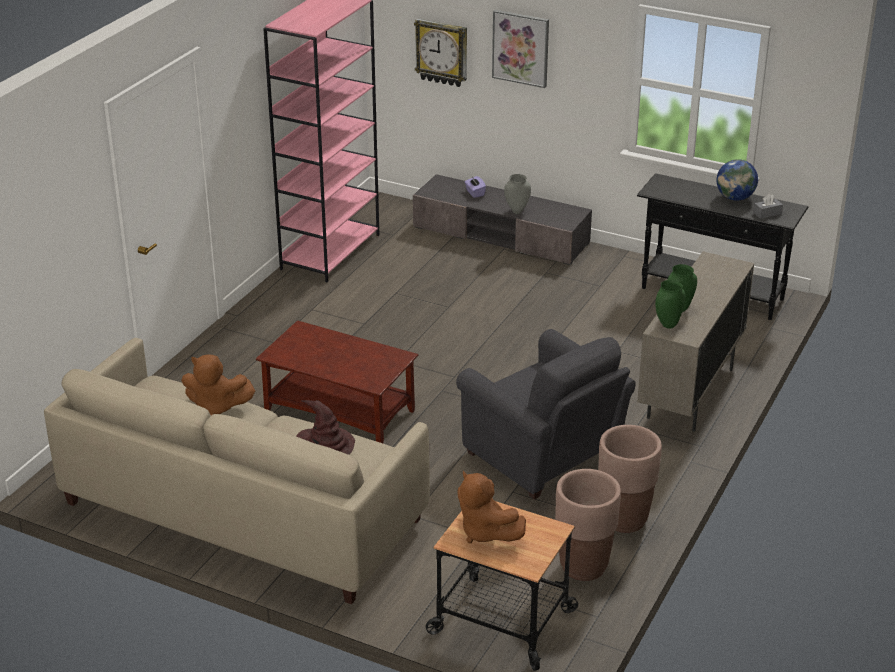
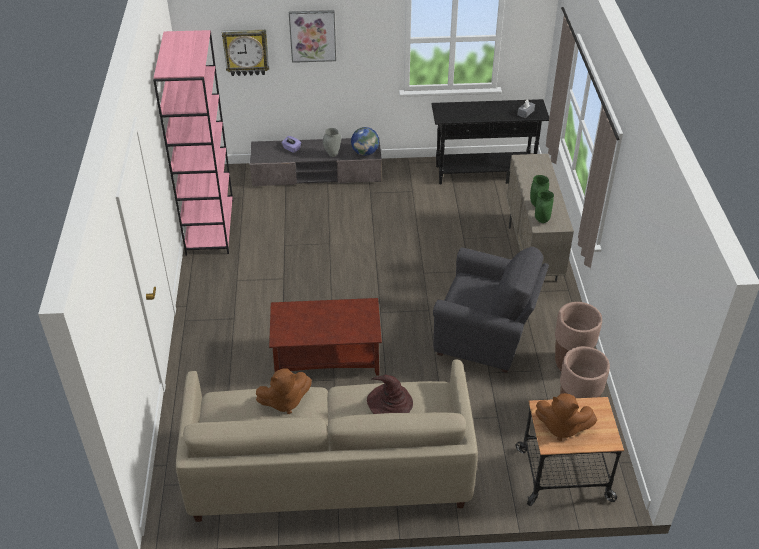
camera: 30 degrees left, 10 degrees up
(735, 198) = (497, 107): globe -> globe (365, 152)

